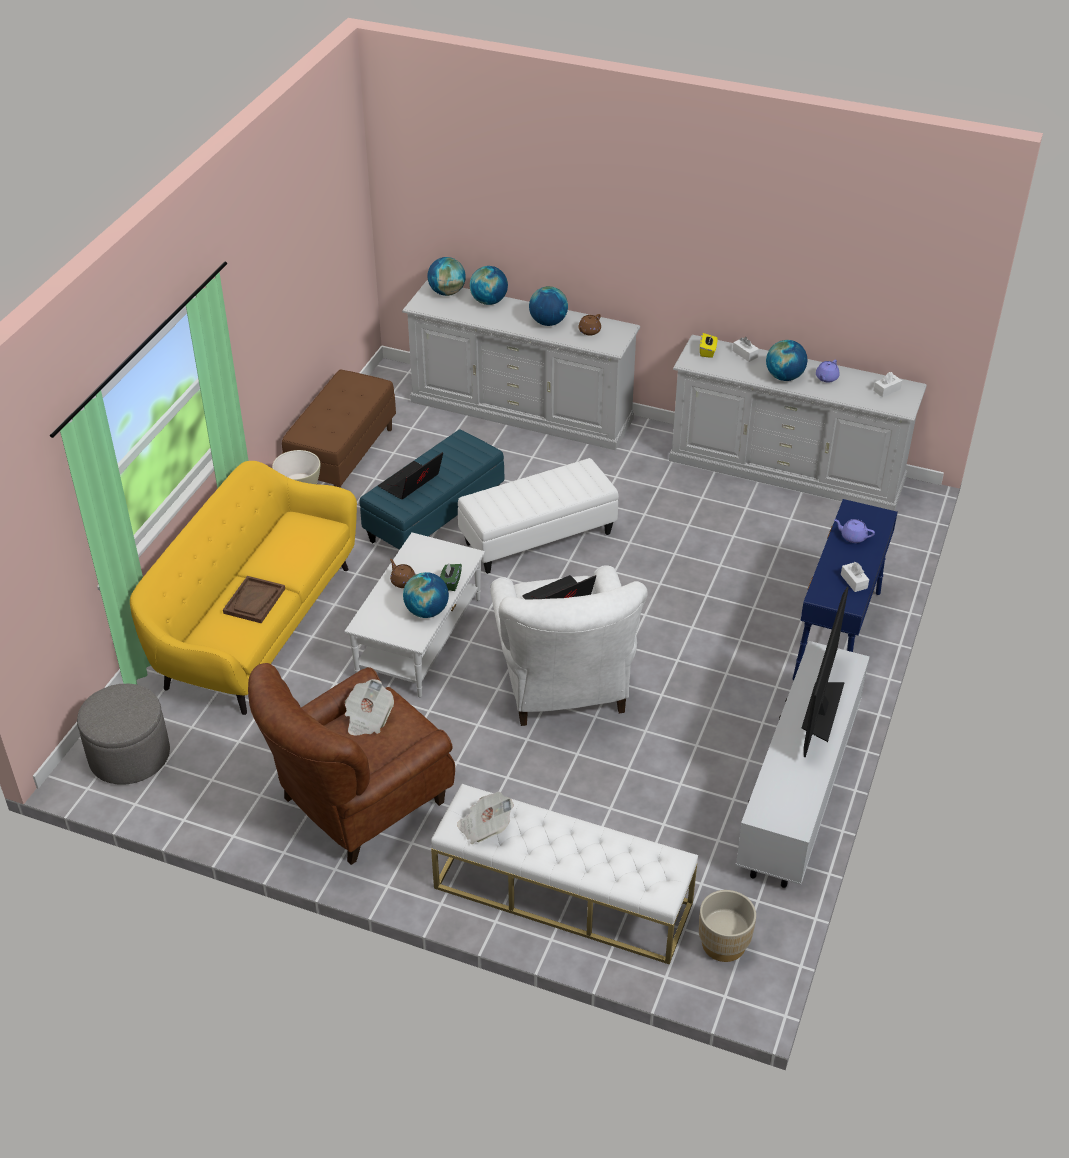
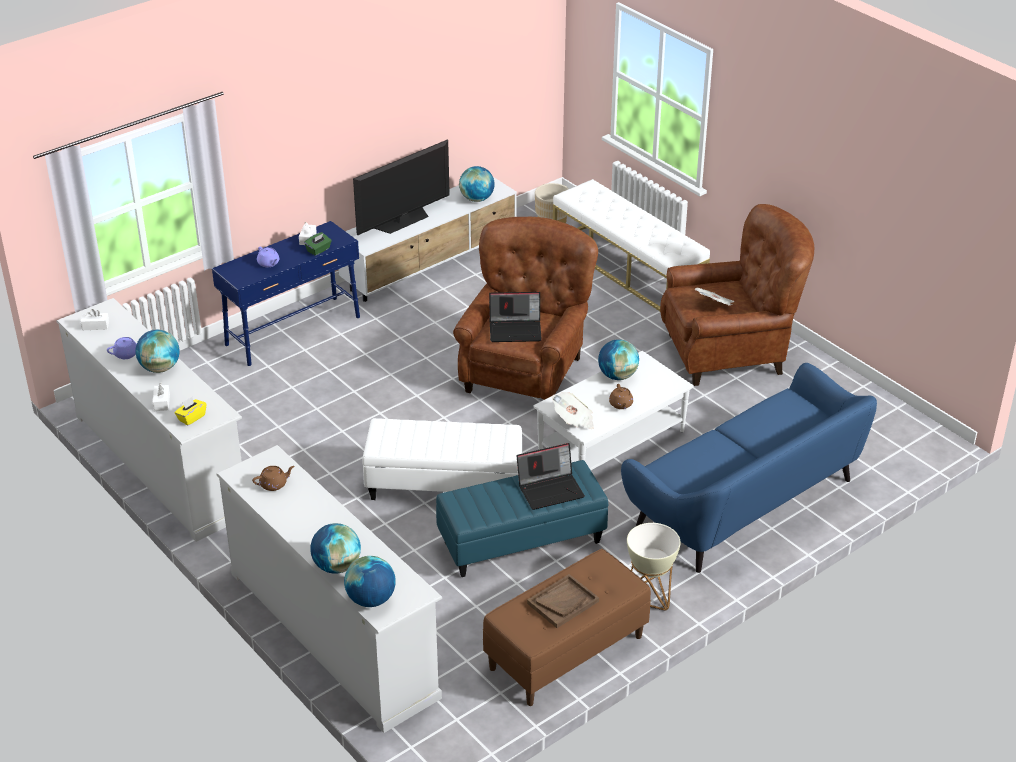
camera: 150 degrees left, 5 degrees down
(129, 756) = (893, 440): grey ottoman -> none
(254, 601) = (758, 426): brown tray -> brown tray (563, 602)
(256, 626) = (747, 504): yellow sofa -> blue sofa
(450, 583) = (582, 389): green tissue box -> green tissue box (318, 250)
(485, 827) = (672, 241): newspaper -> newspaper (574, 420)
(548, 322) = (303, 512): globe -> globe (477, 199)
(564, 685) = (525, 371): white armchair -> brown armchair

